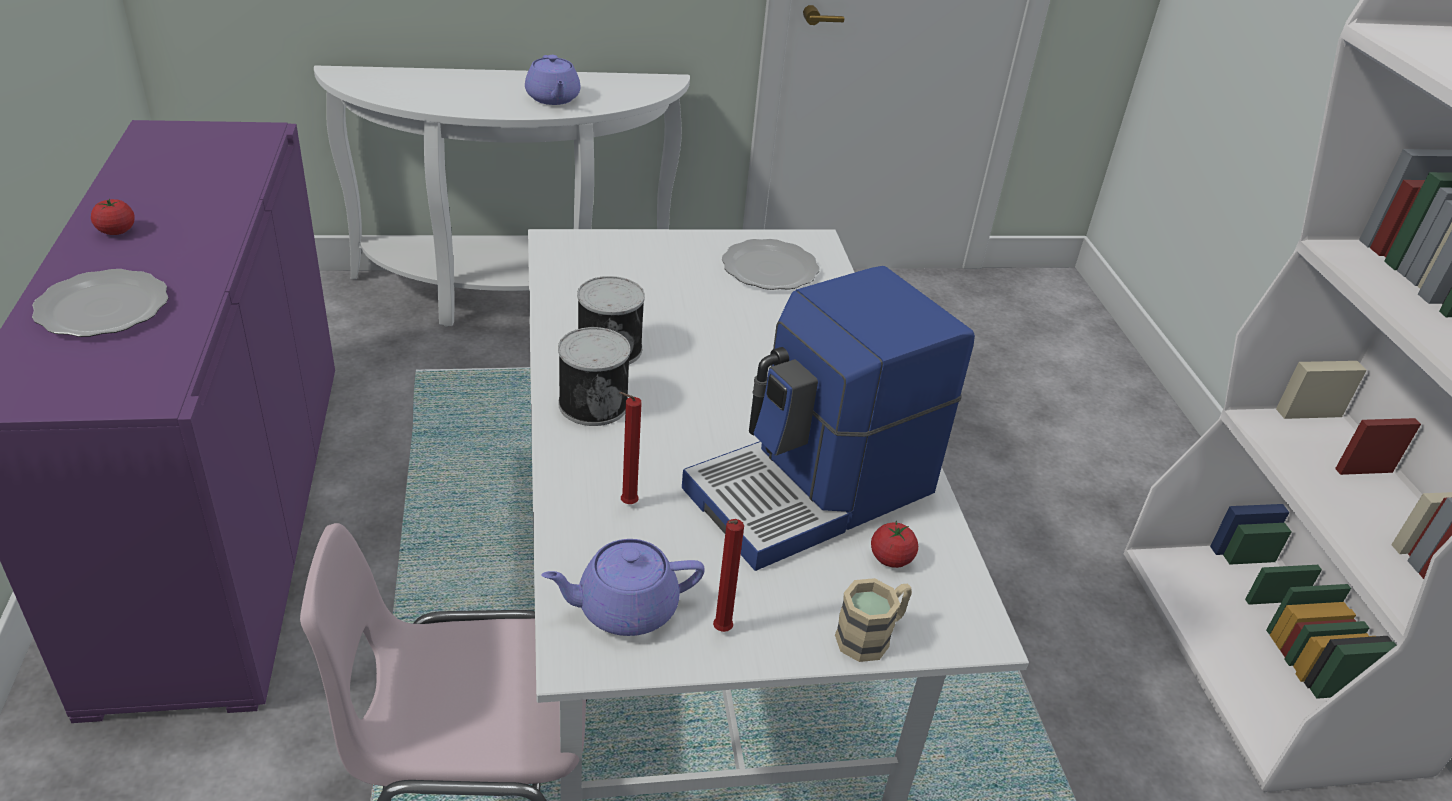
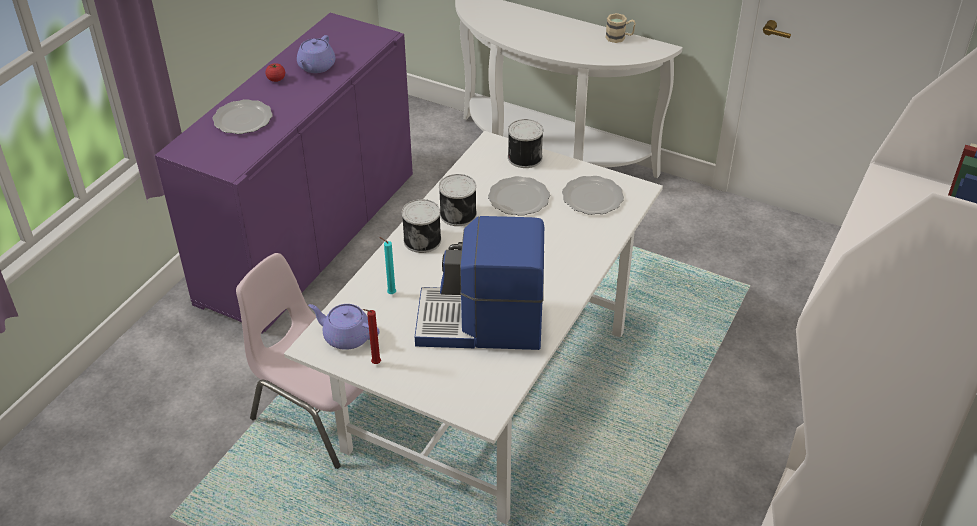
camera: 40 degrees right, 5 degrees up
(553, 98) = (574, 45): purple teapot -> purple teapot (316, 67)
(623, 246) = (524, 157): none -> can
(626, 504) = (390, 293): red candle -> turquoise candle
(673, 299) = (518, 198): none -> plate
(871, 635) = (435, 395): beige mug -> beige mug (619, 37)
(891, 558) = (482, 369): tomato -> none

